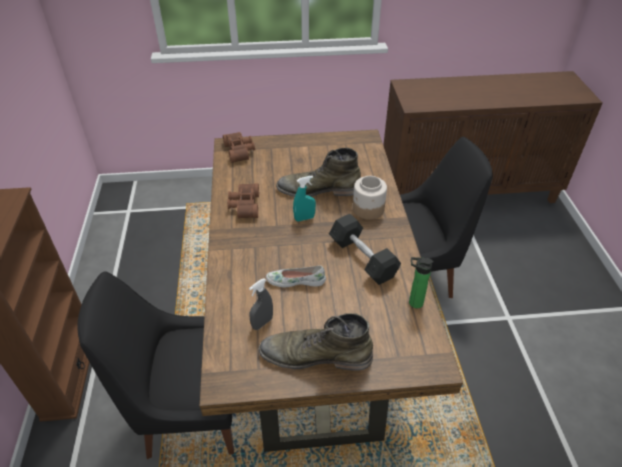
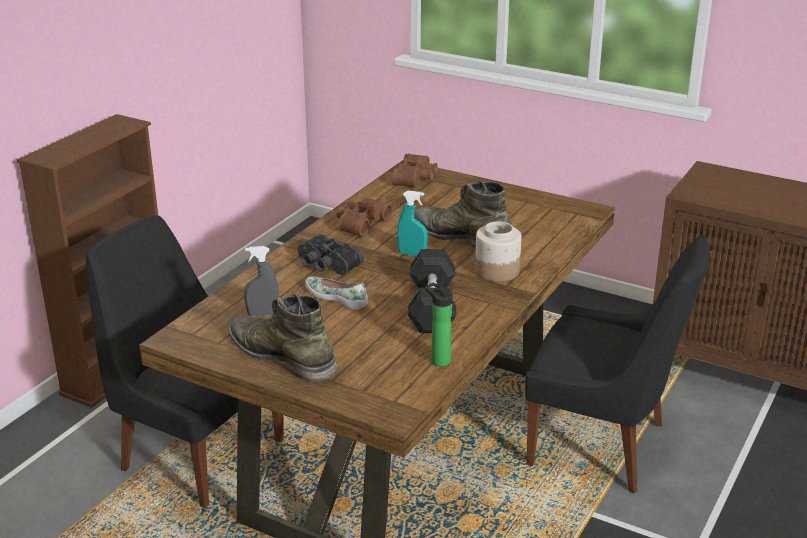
camera: 35 degrees right, 15 degrees down
(259, 254) = (326, 265): none -> black binoculars

